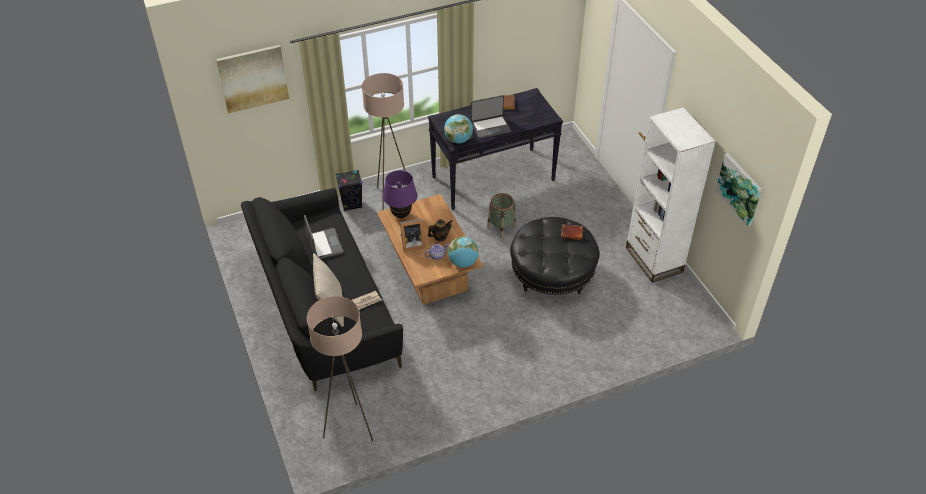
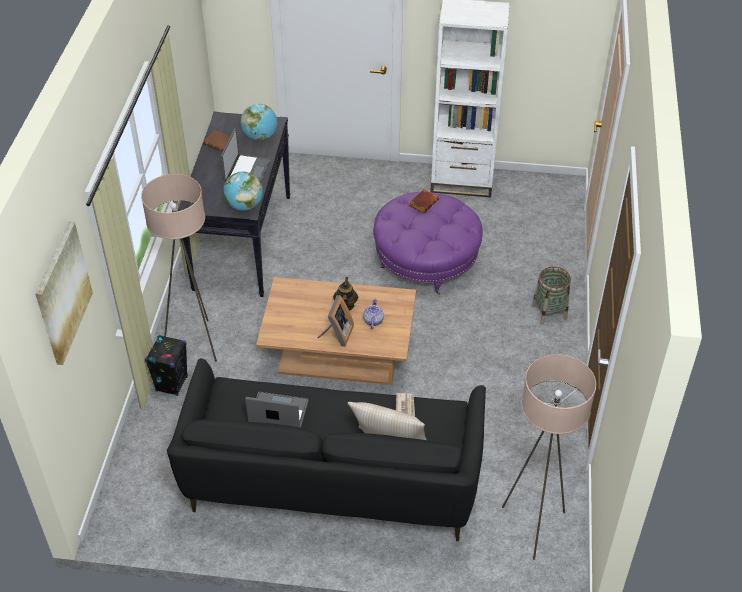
camera: 60 degrees left, 0 degrees up
(401, 215) = (281, 324): purple table lamp -> none
(463, 263) = (401, 303): globe -> globe (260, 137)
(501, 228) = (326, 269): basket -> basket (549, 312)
(552, 274) = (426, 261): black ottoman -> purple ottoman
(739, 189) = (559, 29): picture -> none

